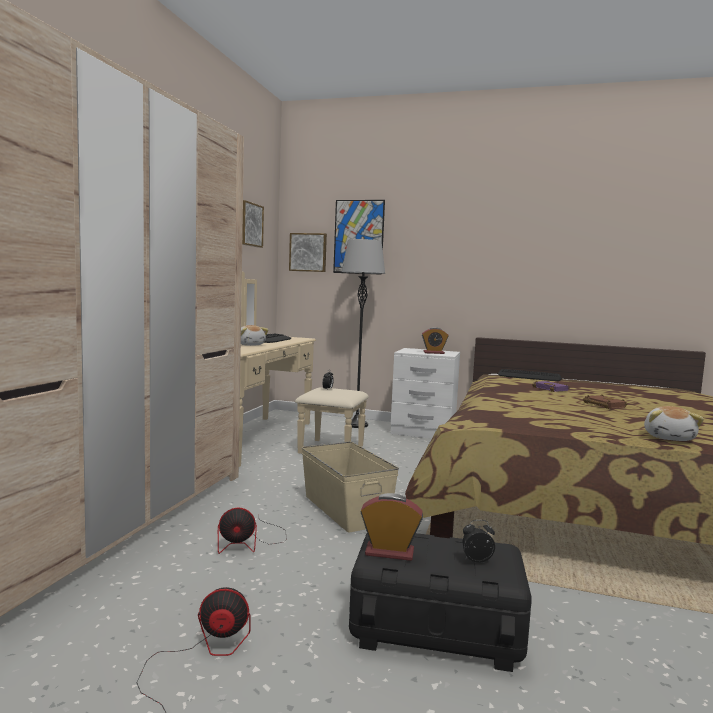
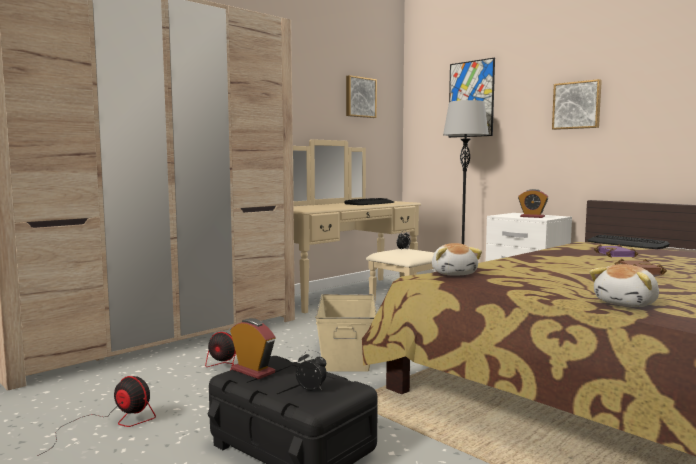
camera: 30 degrees right, 0 degrees up
(250, 345) = (335, 206): plush toy -> plush toy (454, 273)
(308, 252) = (427, 119): picture -> picture (577, 105)

